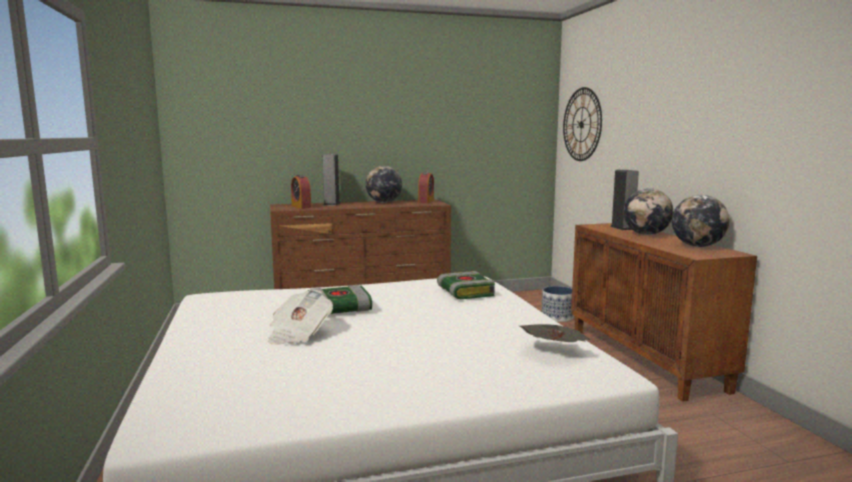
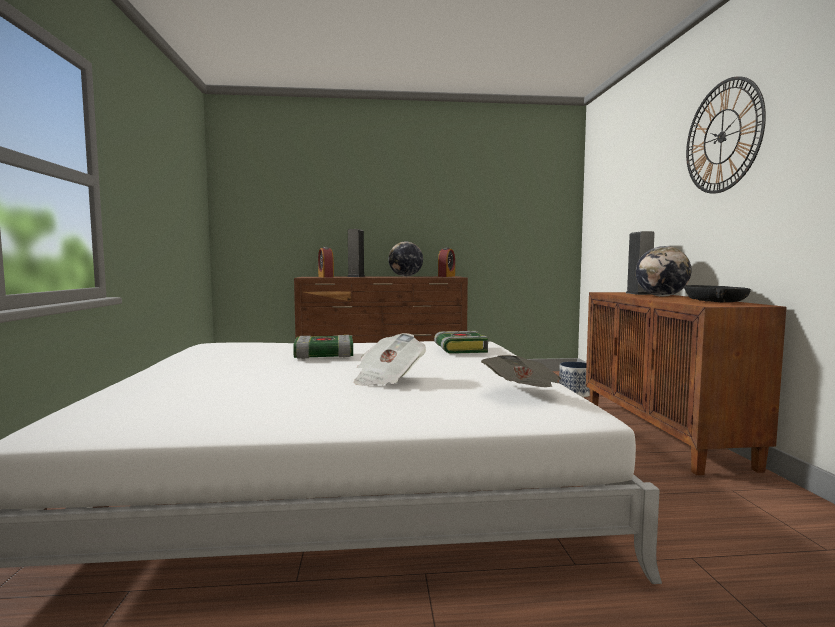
camera: 10 degrees right, 5 degrees down
(298, 334) = (267, 370): newspaper -> newspaper (387, 379)
(581, 124) = (603, 200): wall clock -> wall clock (722, 137)
(697, 246) = (715, 301): globe -> black bowl

